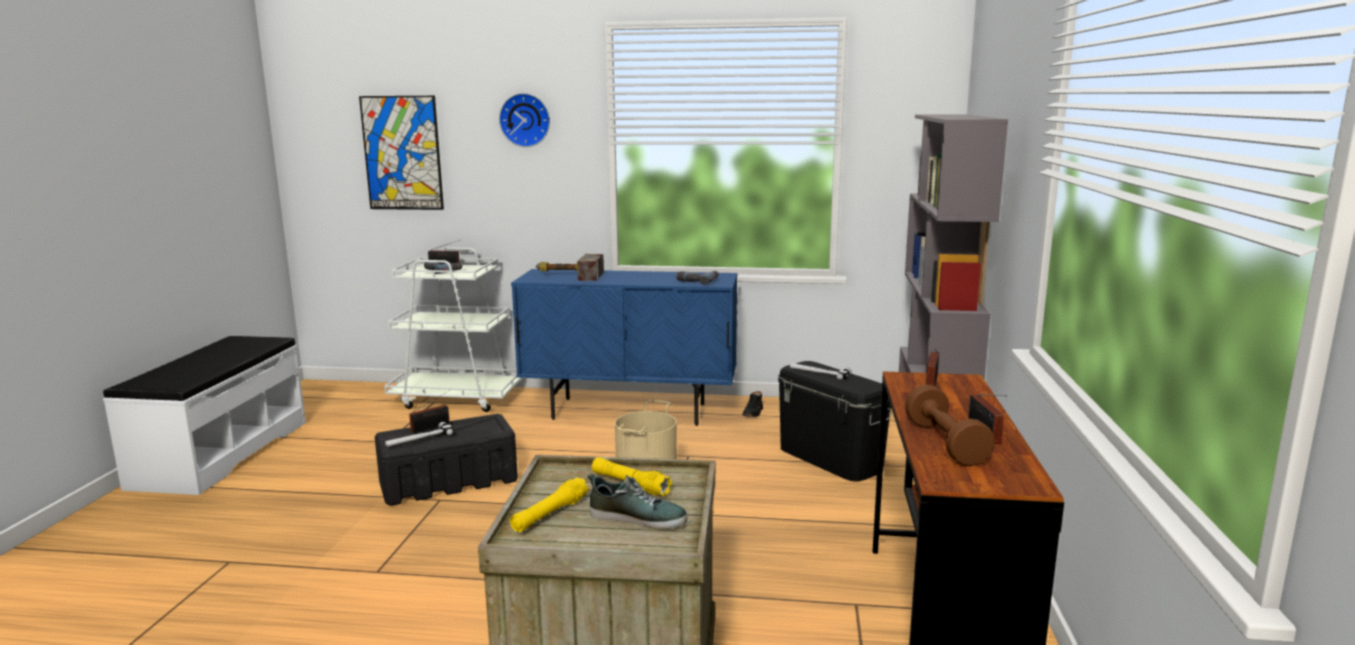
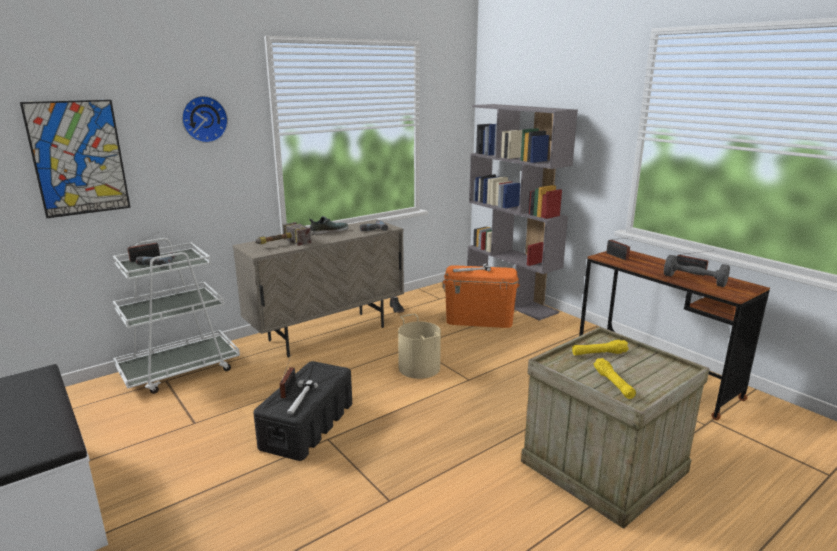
camera: 45 degrees left, 5 degrees up
(630, 412) = (328, 334): blue cabinet -> beige cabinet
(637, 517) = (642, 366): shoe -> shoe (329, 231)
(830, 458) = (479, 320): black storage box -> orange storage box
(945, 443) = (694, 280): brown dumbbell -> grey dumbbell

